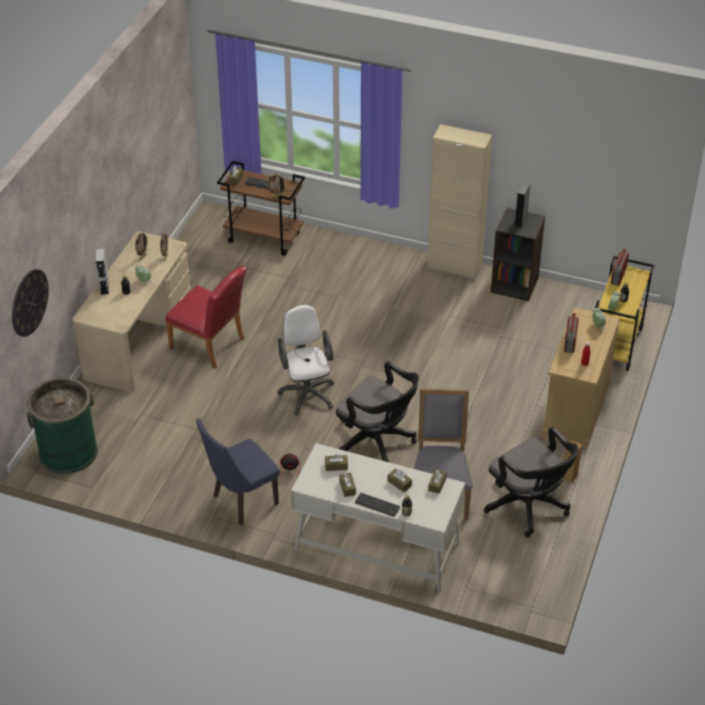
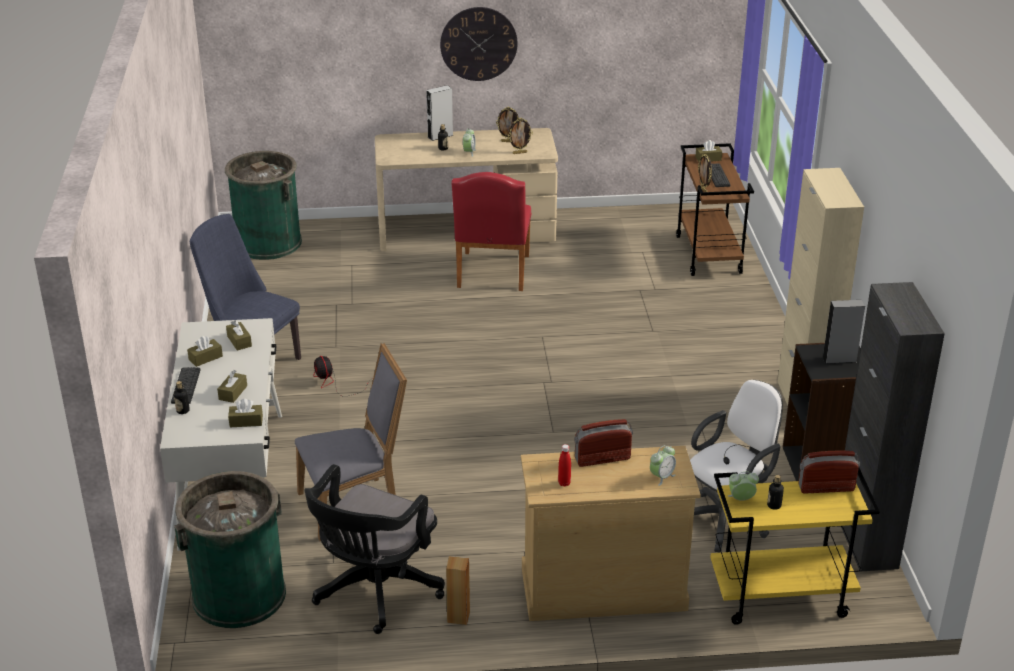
camera: 65 degrees right, 10 degrees down
(29, 302) = (301, 58): wall clock -> wall clock (478, 44)
(307, 392) = (464, 357): white office chair -> white office chair (727, 519)
(377, 442) = (414, 431): black office chair -> none
(500, 570) = (239, 595): none -> green trash can
(587, 296) = (866, 540): none -> black cabinet

